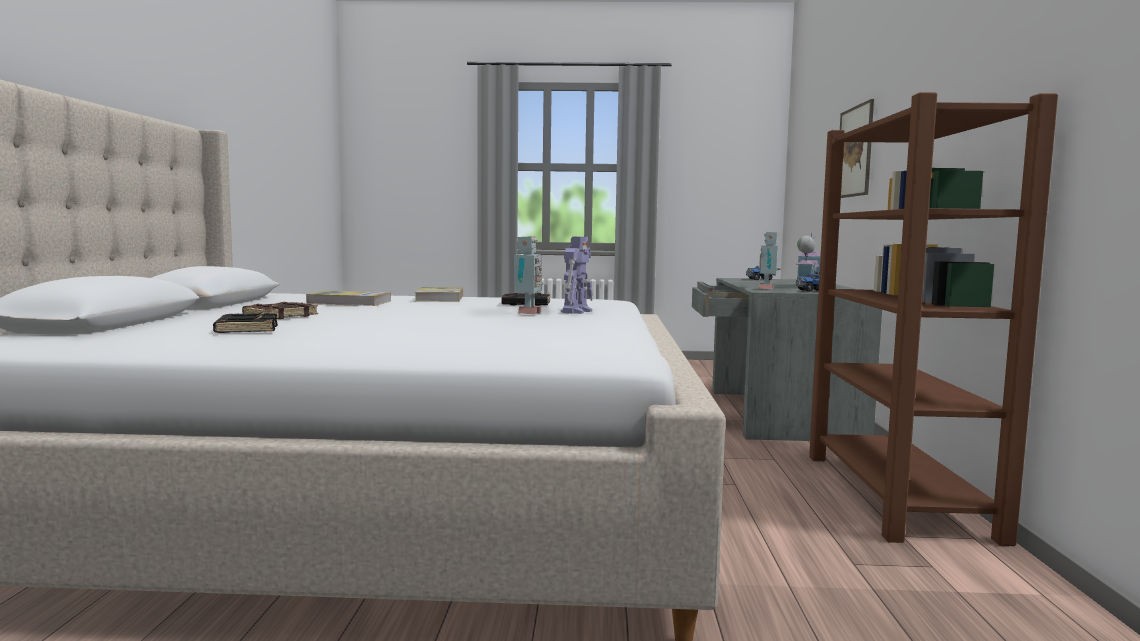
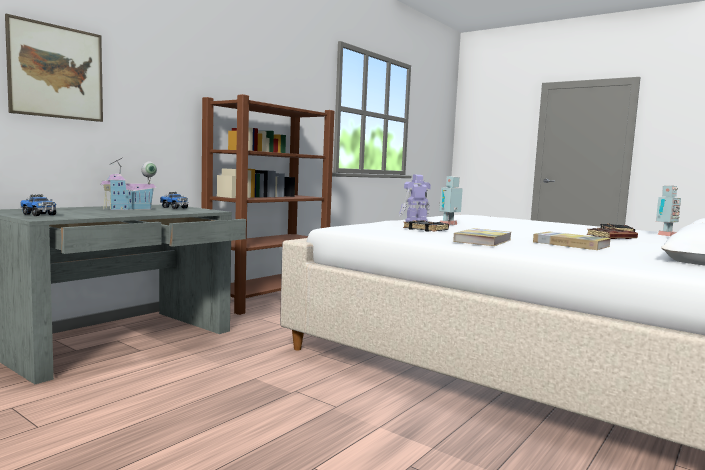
camera: 145 degrees left, 0 degrees up
(768, 289) = (185, 211): toy robot -> toy robot (665, 235)

